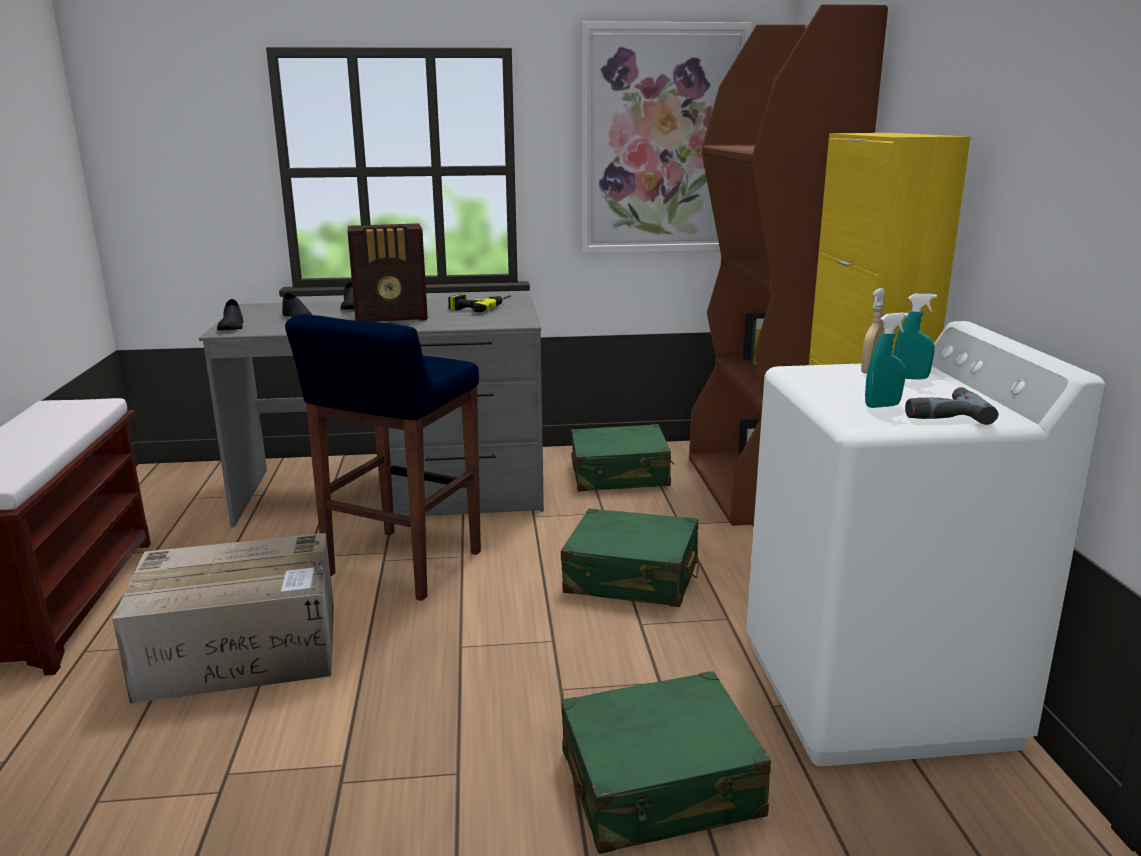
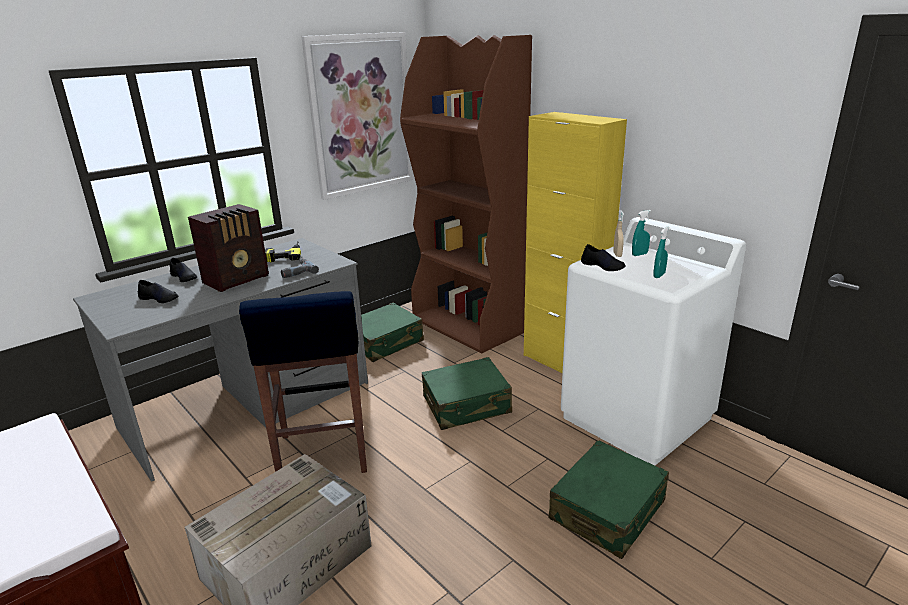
camera: 35 degrees left, 5 degrees up
(232, 326) = (117, 321): black shoe -> black shoe (603, 266)
(941, 413) = (686, 273): power drill -> power drill (297, 272)

